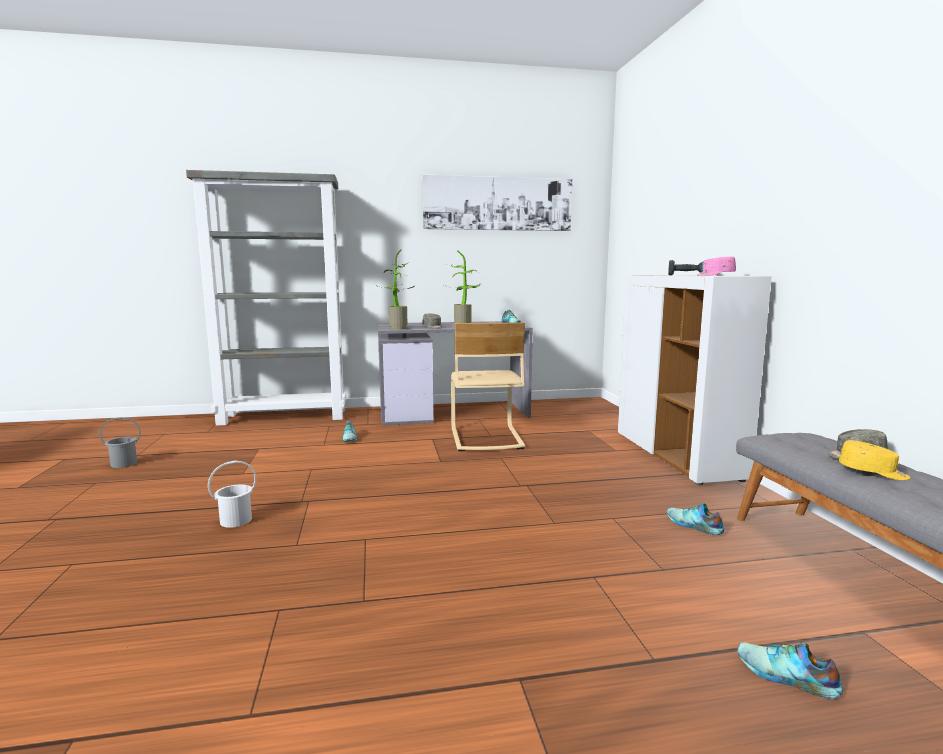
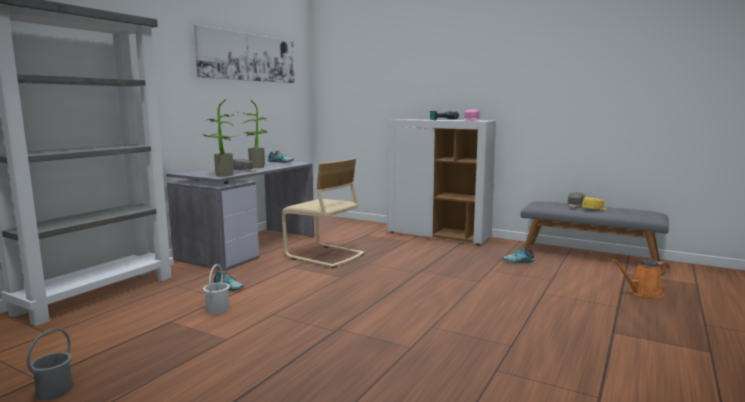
camera: 50 degrees left, 0 degrees up
(235, 520) = (332, 359): white bucket -> white bucket (217, 309)
(786, 677) = (643, 293): shoe -> orange watering can

